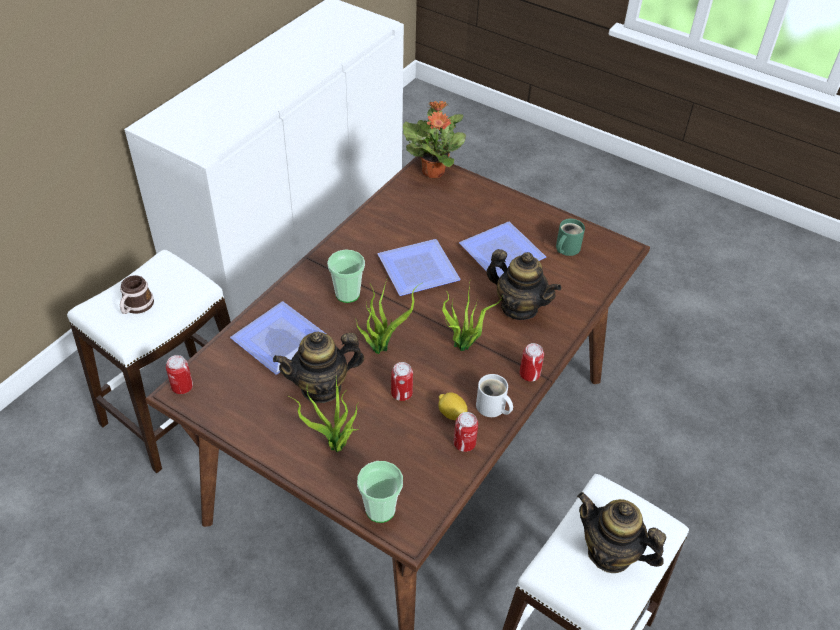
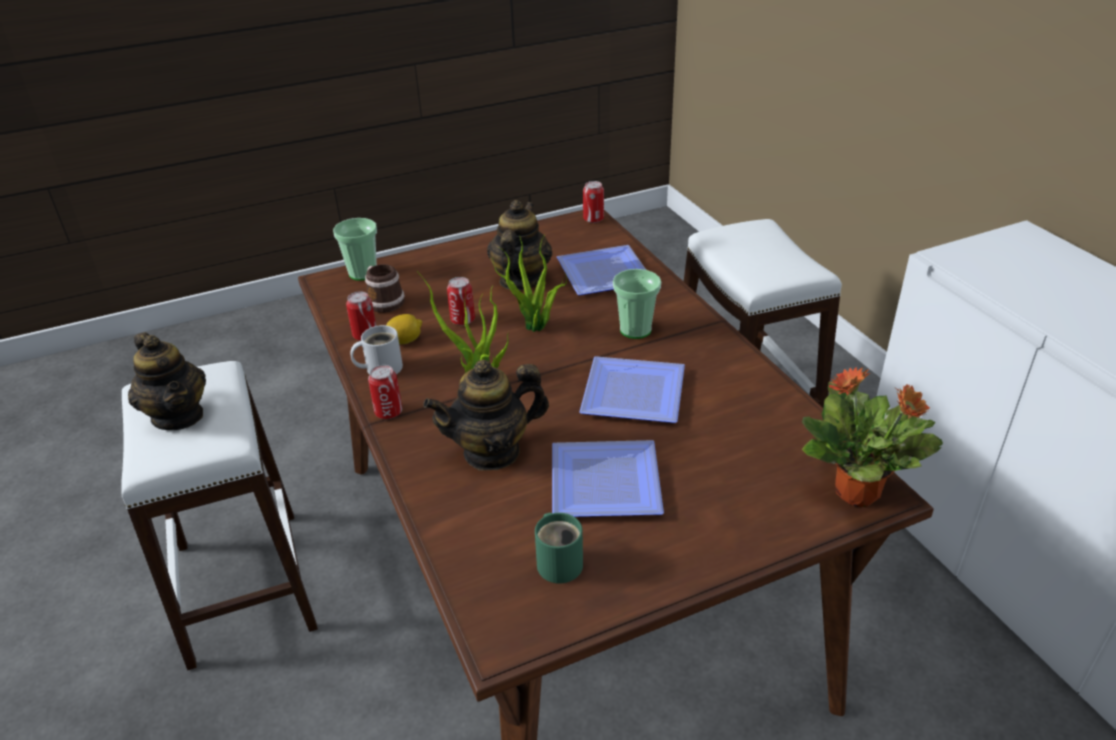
camera: 125 degrees right, 10 degrees down
(136, 307) = (748, 246): mug -> mug (383, 301)
(336, 447) = (447, 270): potted plant -> none
(610, 553) = (178, 416): teapot -> teapot turned 75 degrees clockwise

